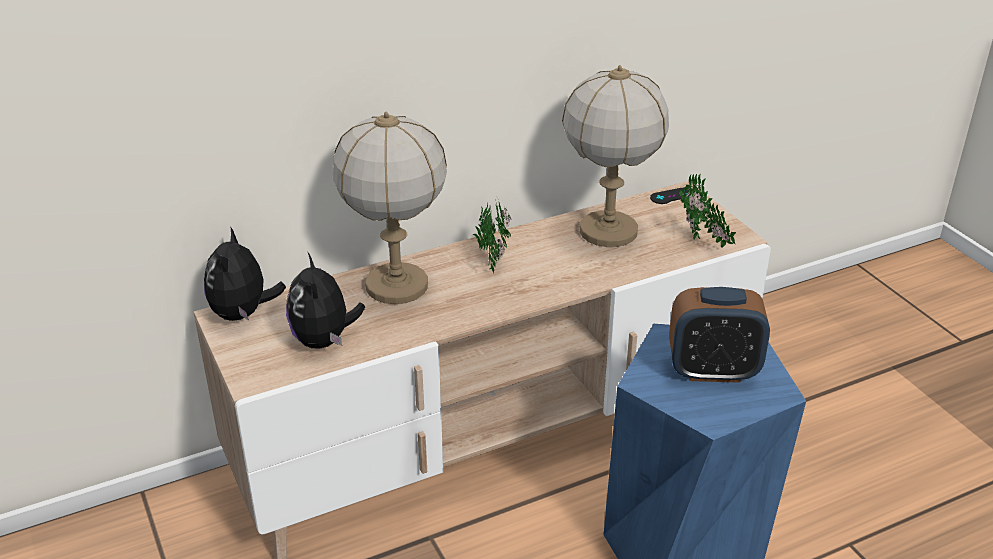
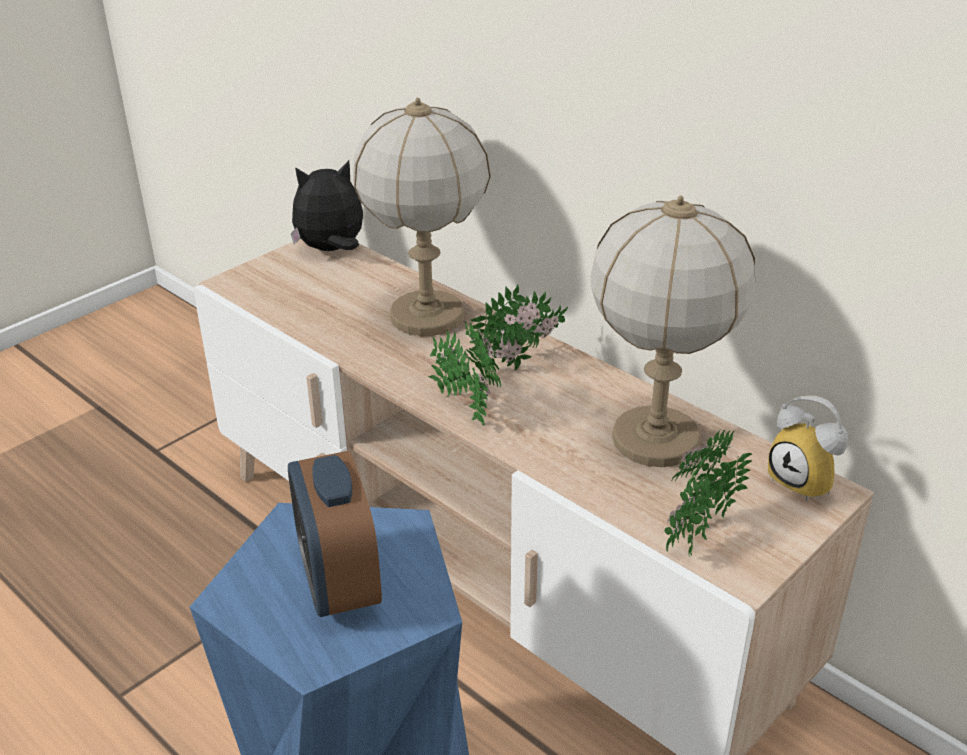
camera: 70 degrees right, 0 degrees up
(324, 340) = (308, 301): plush toy -> none
(528, 293) = (465, 405): none -> potted plant
(672, 196) = (806, 482): black game controller -> alarm clock

